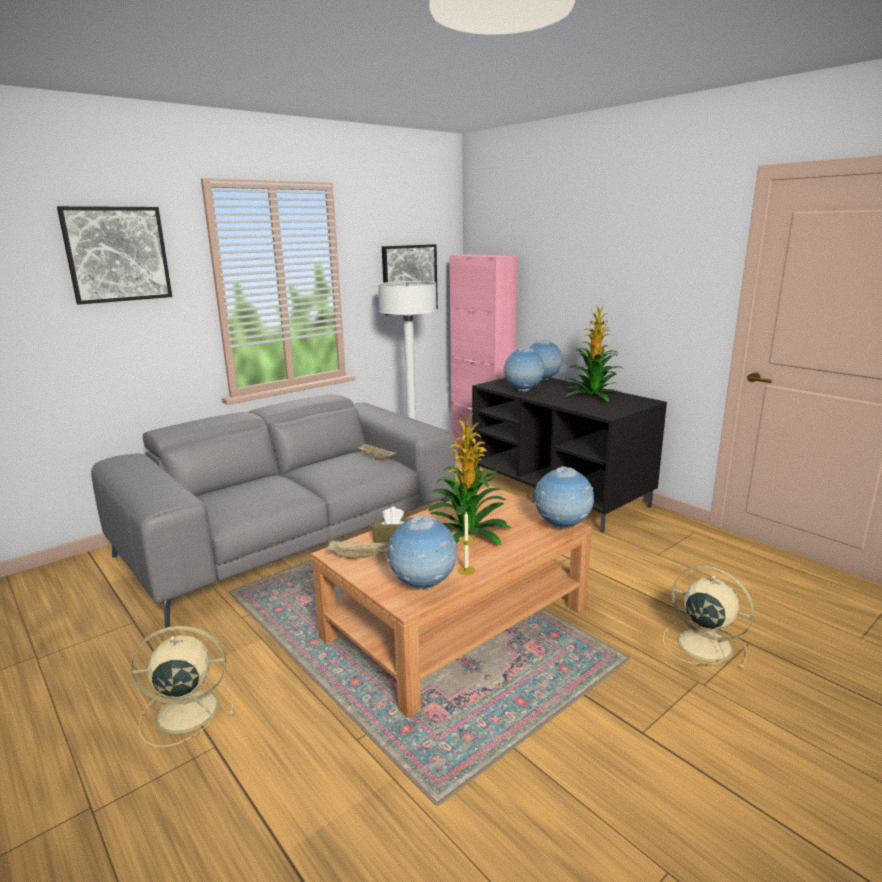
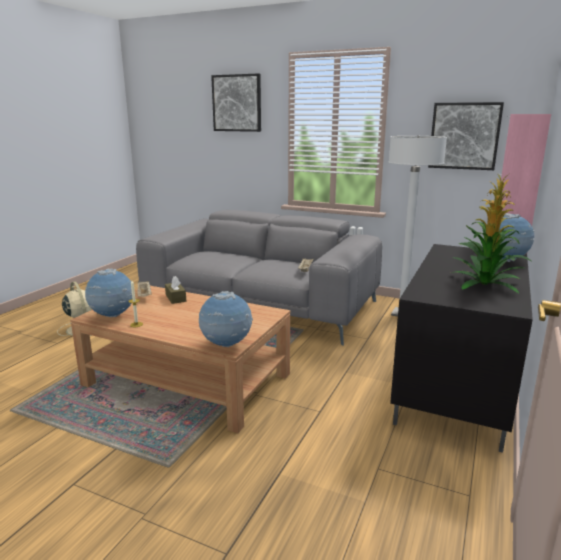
camera: 65 degrees right, 0 degrees up
(468, 534) = (192, 316): potted plant -> none
(523, 391) = (447, 259): globe -> none
(702, 644) = (209, 514): beige fan -> none

